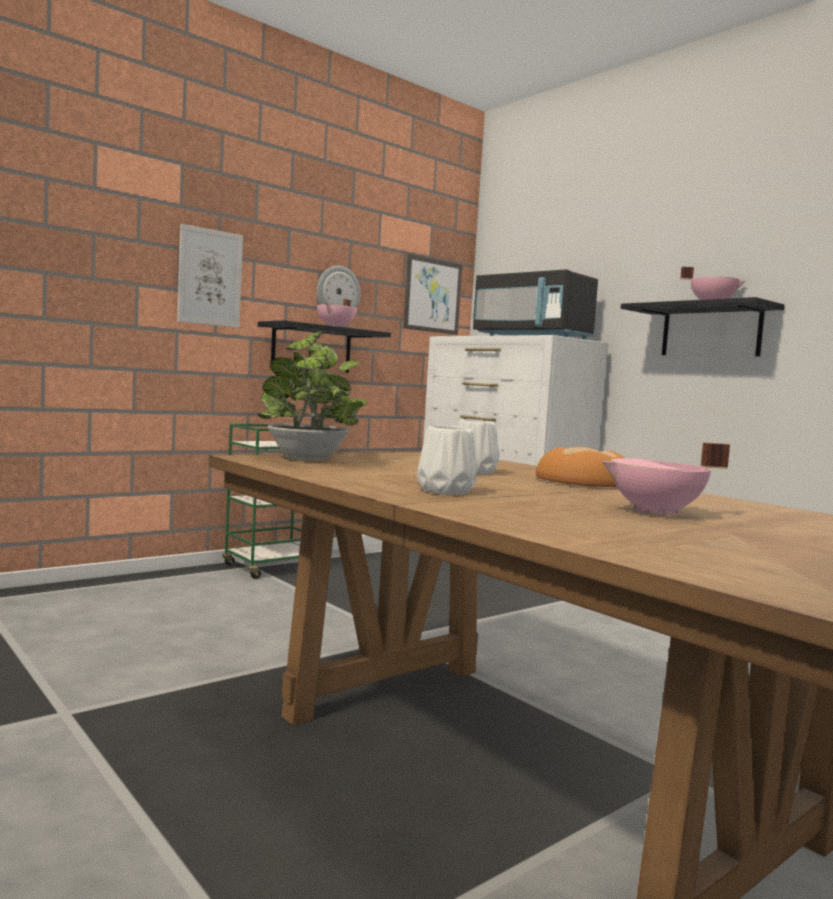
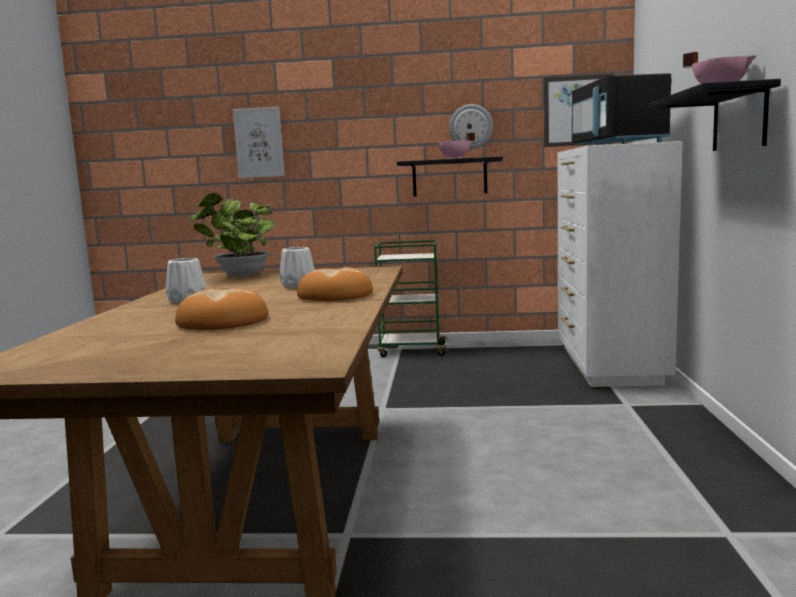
camera: 45 degrees right, 5 degrees up
(210, 277) = (358, 136): picture -> picture (259, 142)
(657, 512) = (222, 321): pink cooking pot -> bread

